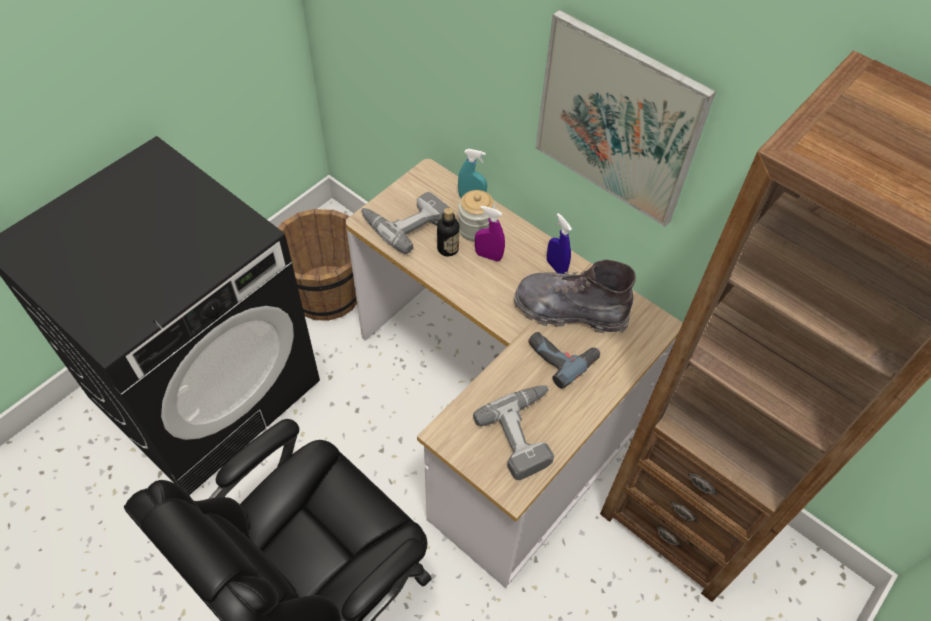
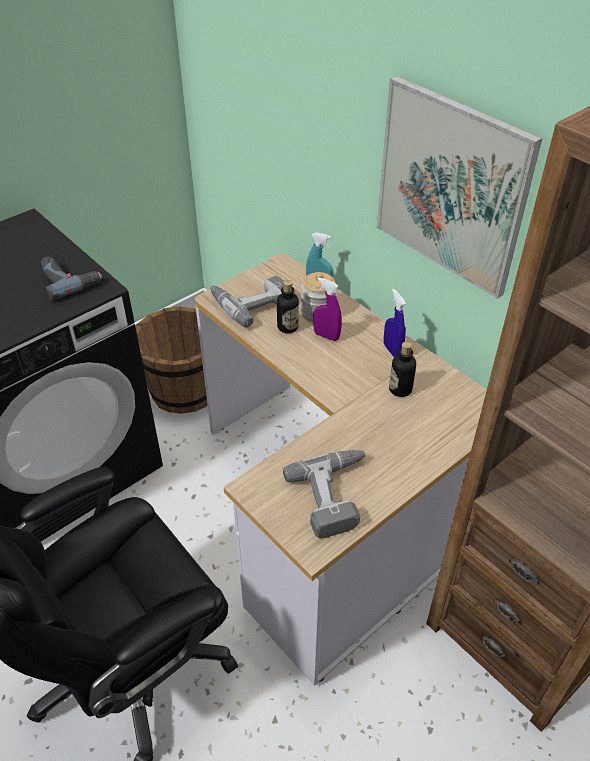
camera: 10 degrees right, 10 degrees down
(561, 355) = (385, 428): power drill -> power drill (69, 279)
(570, 311) = (400, 389): grey boot -> bottle

